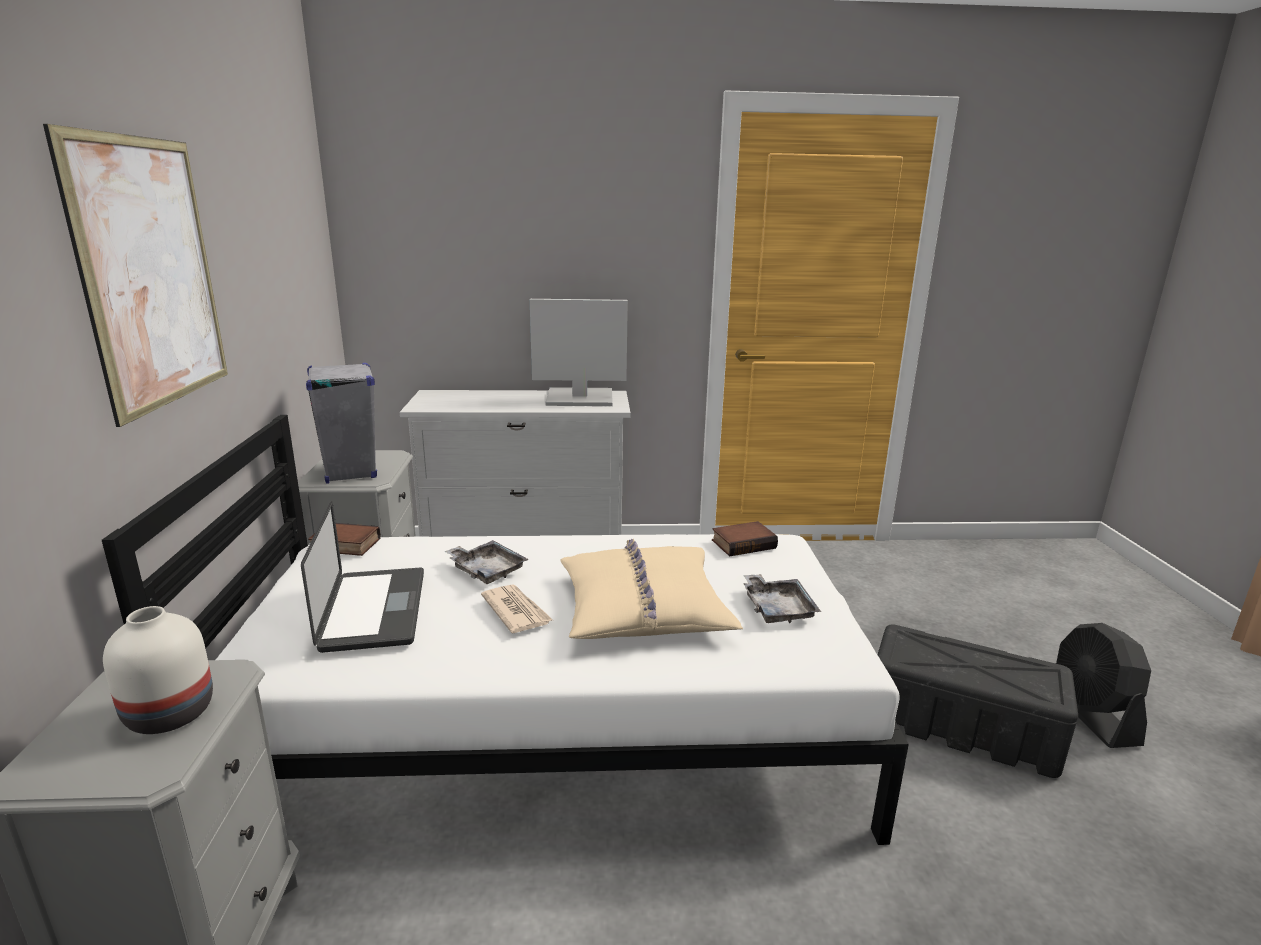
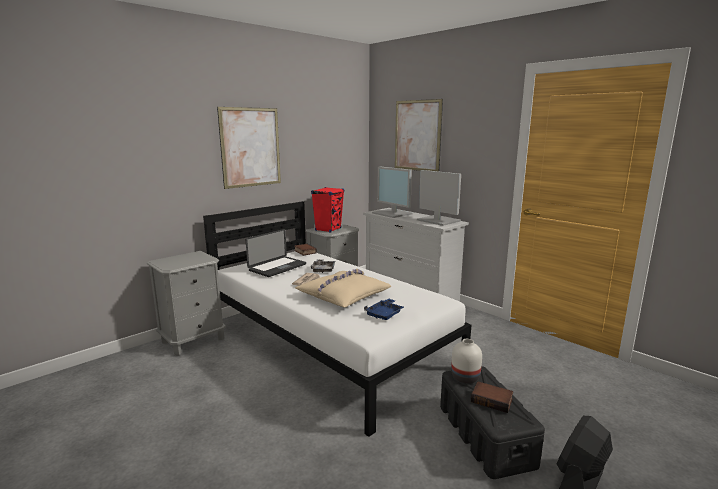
camera: 50 degrees right, 5 degrees down
(172, 712) = (189, 261): white vase -> white vase (465, 377)
(350, 472) = (328, 229): grey speaker -> red speaker
(467, 401) = (393, 213): none -> monitor
(484, 224) = (417, 135): none -> picture
(743, 543) = (426, 295): book -> book (492, 400)
(777, 608) = (385, 314): grey tray -> blue tray

